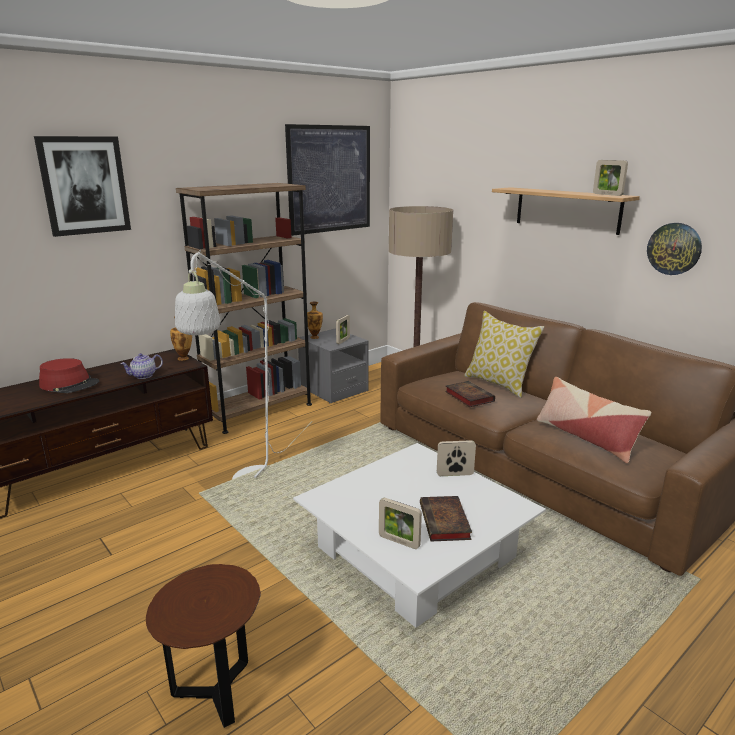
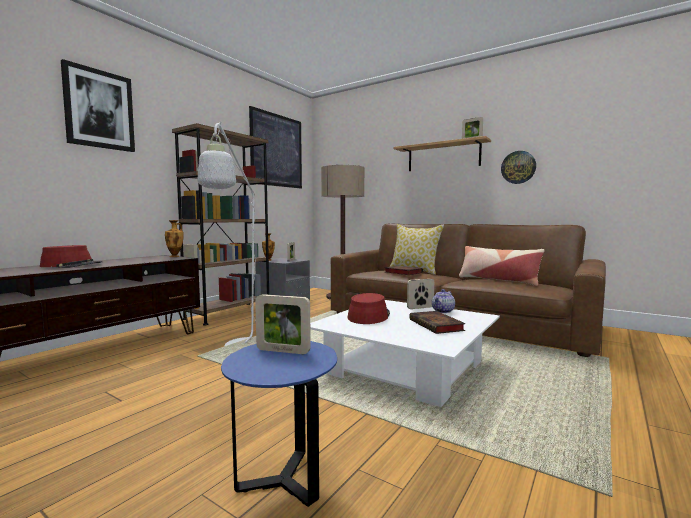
camera: 15 degrees left, 15 degrees down
(143, 376) = (143, 261): teapot -> teapot (443, 311)
(216, 693) = (283, 481): brown side table -> blue side table
(378, 486) = (368, 316): none -> red hat
(399, 541) = (411, 336): picture frame -> picture frame (283, 351)

